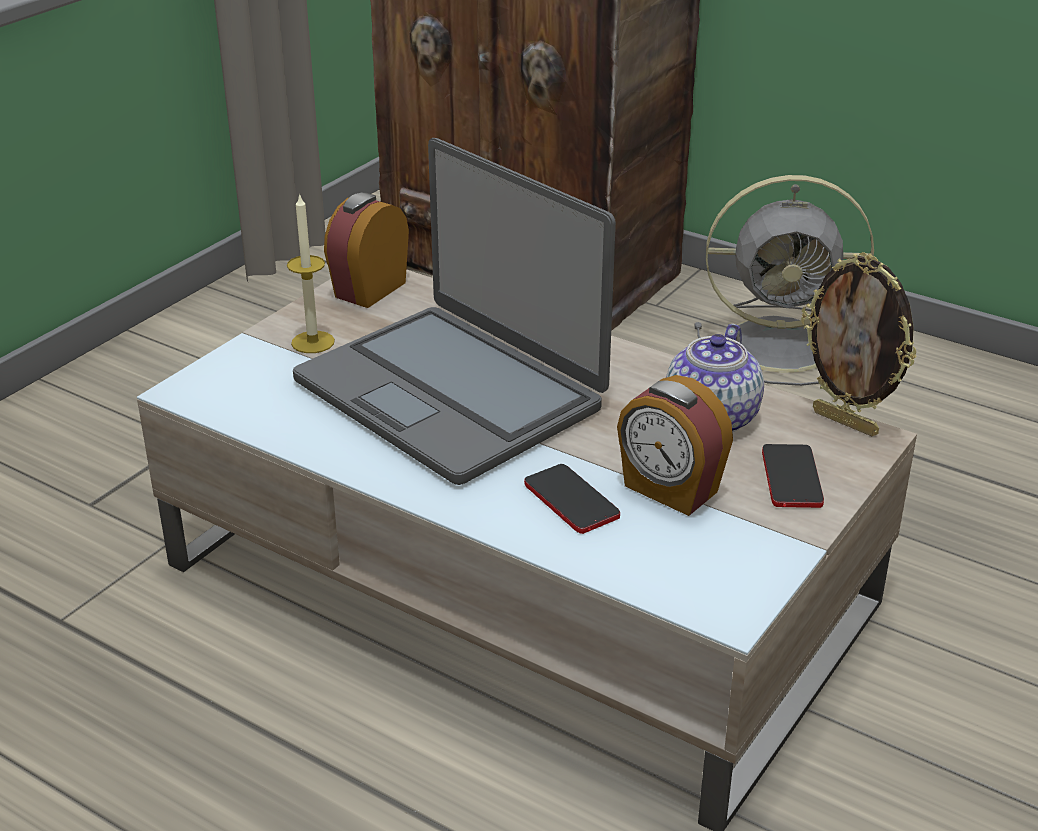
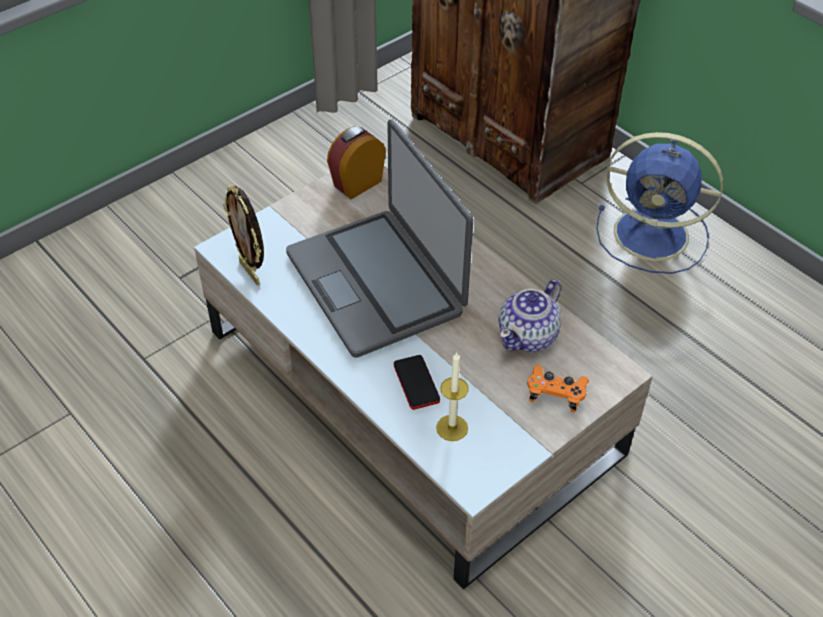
camera: 15 degrees right, 15 degrees up
(313, 342) = (308, 222): candle -> candle (452, 428)
(669, 490) = (477, 388): alarm clock -> none
(783, 345) = (654, 235): grey fan -> blue fan
(791, 478) = (555, 394): phone -> orange game controller
(846, 422) = (611, 357): picture frame -> picture frame (251, 272)

